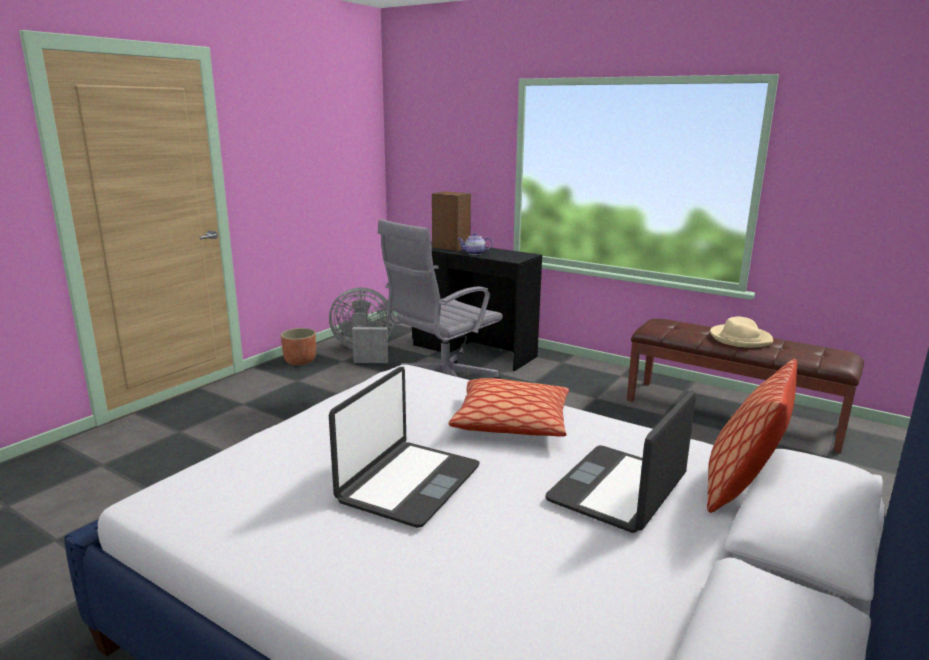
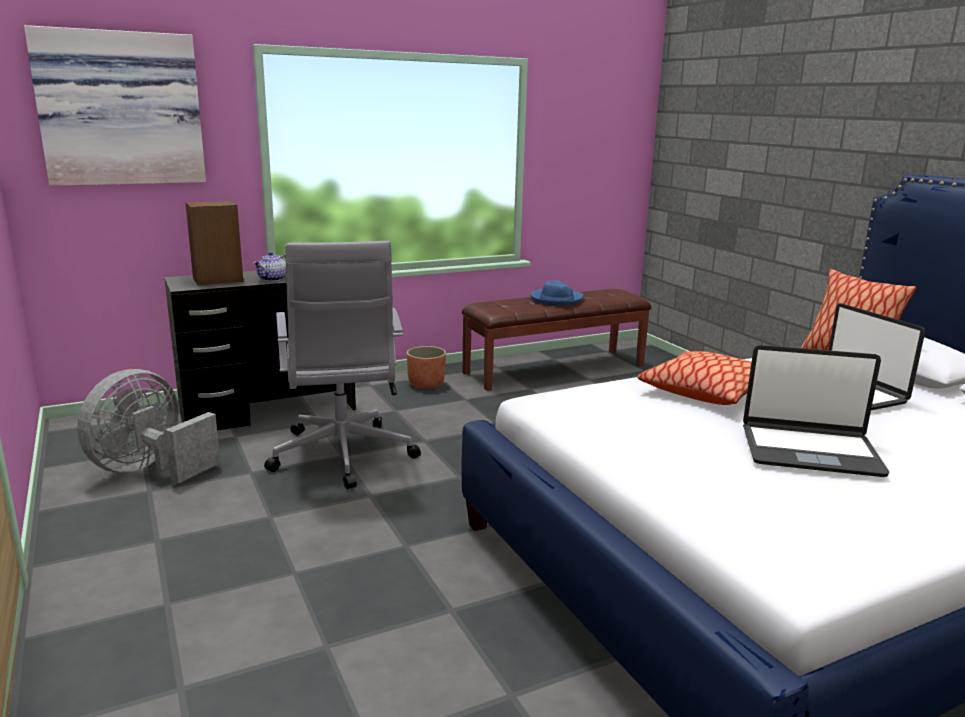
camera: 60 degrees left, 0 degrees up
(300, 361) = (88, 522): planter -> planter (426, 384)
(408, 483) = (809, 451): laptop -> laptop turned 135 degrees clockwise
(440, 127) = (121, 109): none -> picture
(740, 338) = (556, 299): beige hat -> blue hat

